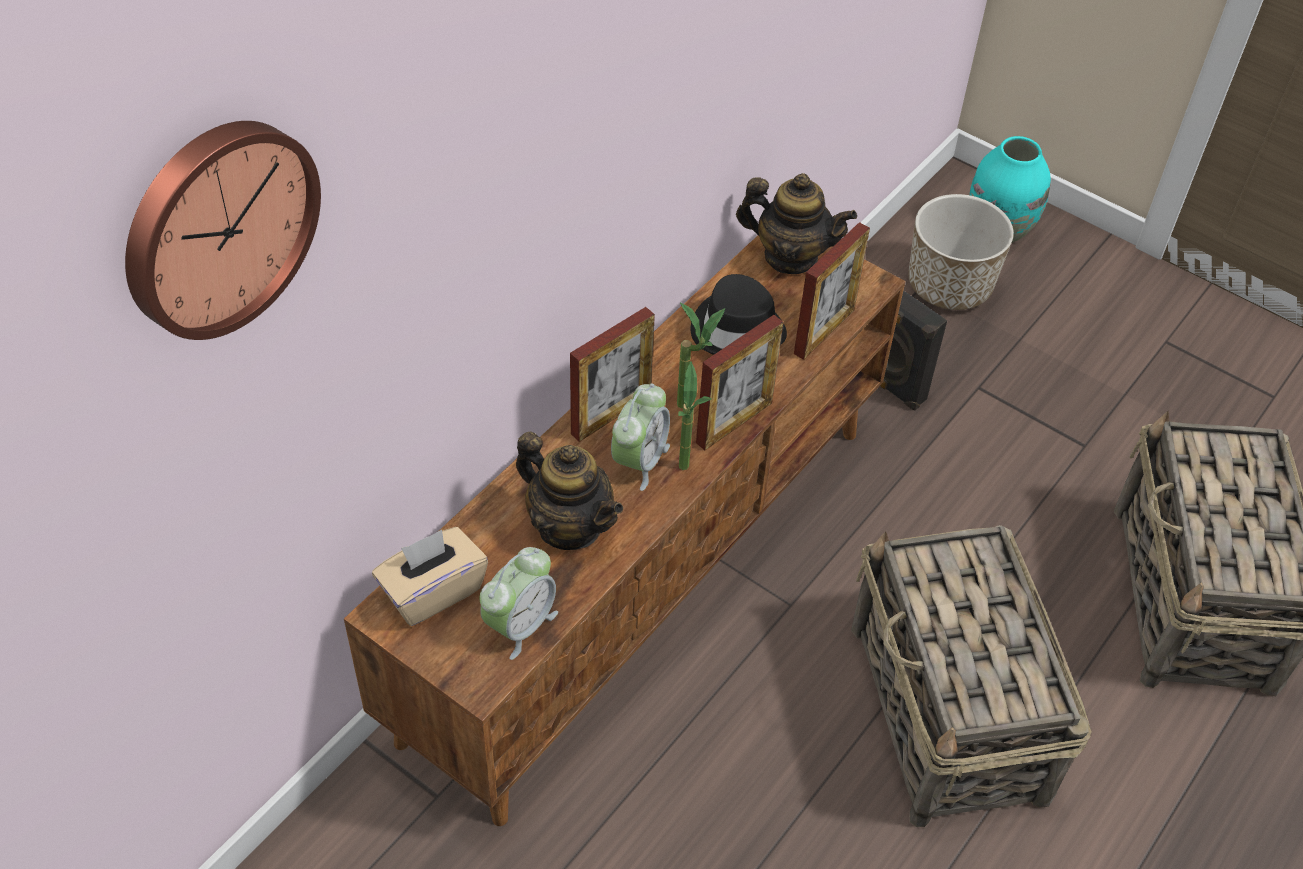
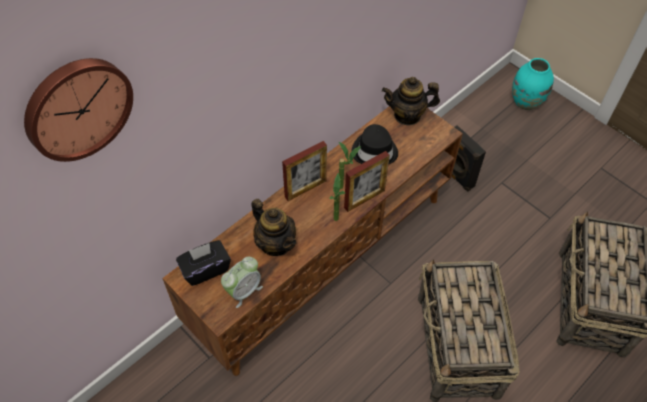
camera: 10 degrees right, 5 degrees up
(432, 591) = (205, 269): beige tissue box -> black tissue box
(639, 461) = (315, 214): alarm clock -> none
(790, 257) = (407, 115): teapot -> teapot turned 150 degrees clockwise
(824, 331) = (417, 156): picture frame -> none
(949, 285) = (496, 129): planter -> none

